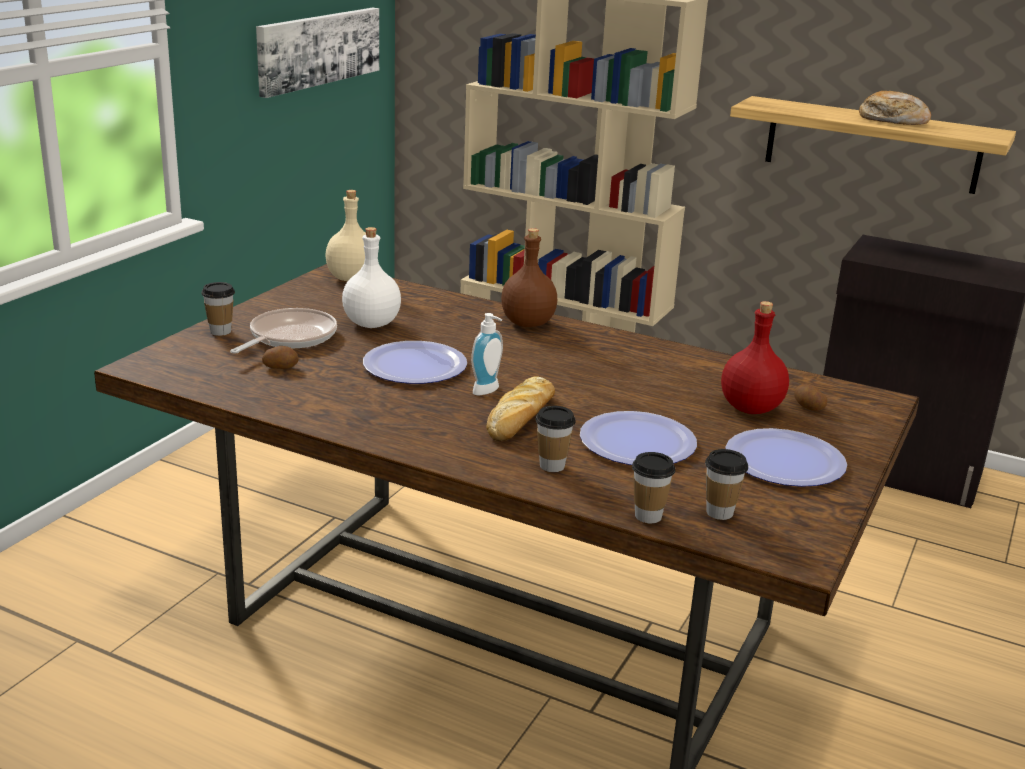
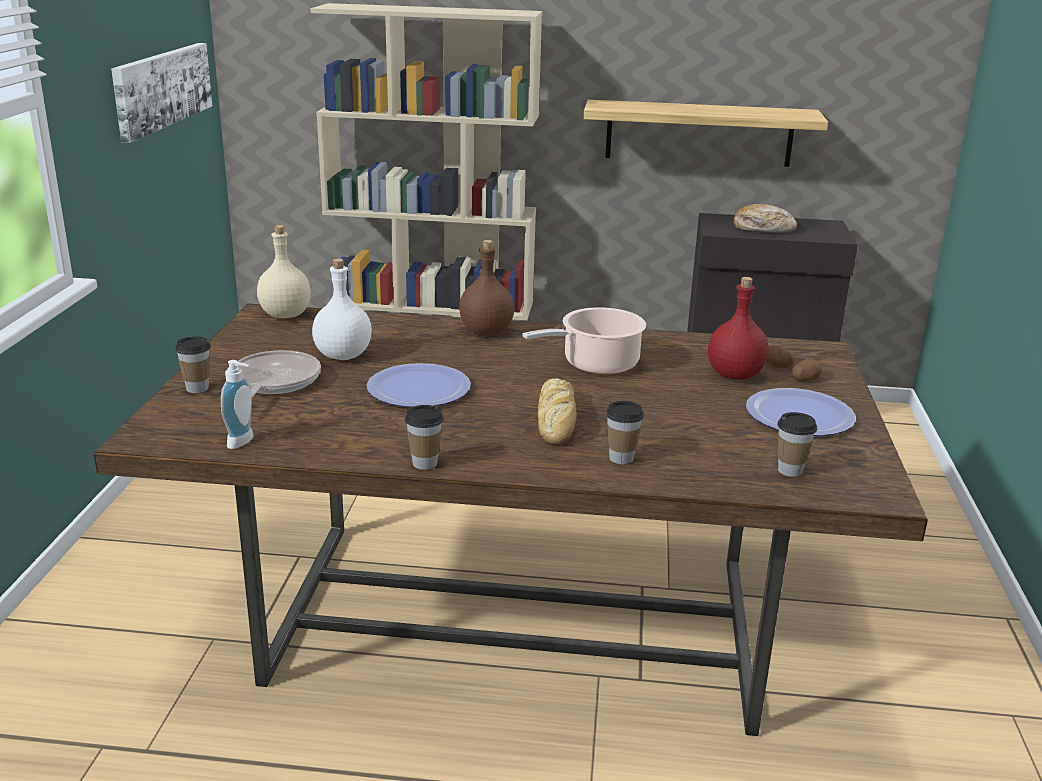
camera: 20 degrees left, 0 degrees up
(280, 367) = (290, 413): potato -> potato (805, 379)
(488, 391) = (507, 400): soap dispenser -> soap dispenser (244, 442)
(611, 372) = (596, 364): none -> cooking pot
(638, 442) = (672, 422): plate -> none
(648, 516) = (738, 486): cup -> cup (425, 463)
(892, 120) = (722, 110): bread -> bread (763, 229)

